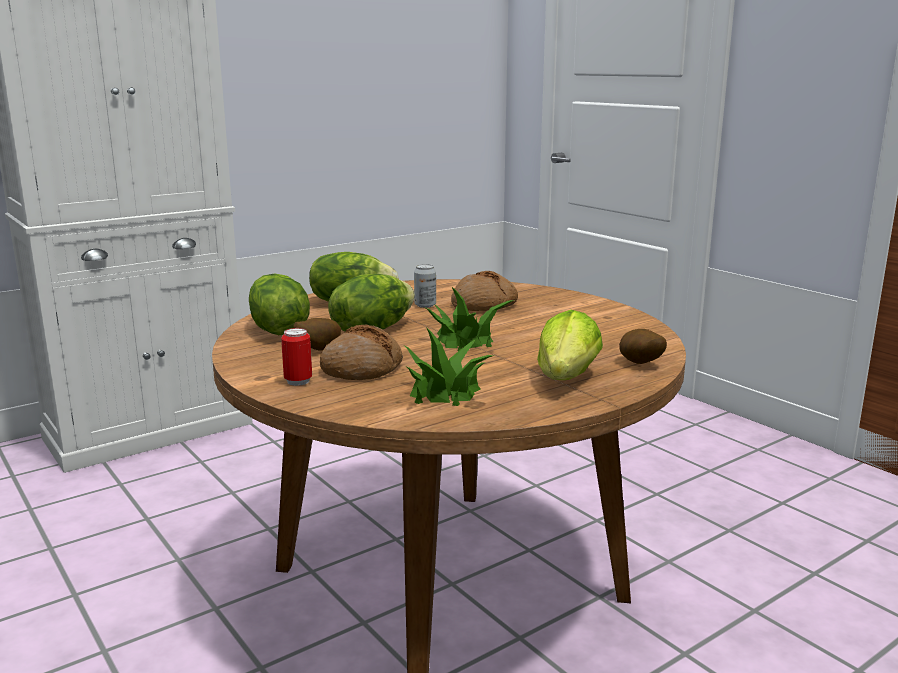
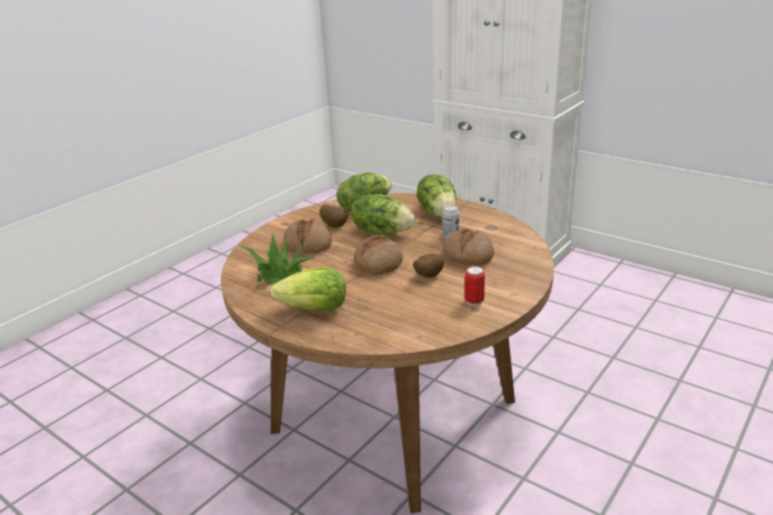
camera: 75 degrees right, 10 degrees up
(298, 381) = (281, 233): can -> can (474, 301)
(464, 340) = (378, 263): potted plant -> bread
(640, 364) = (357, 334): potato -> potato (427, 276)

